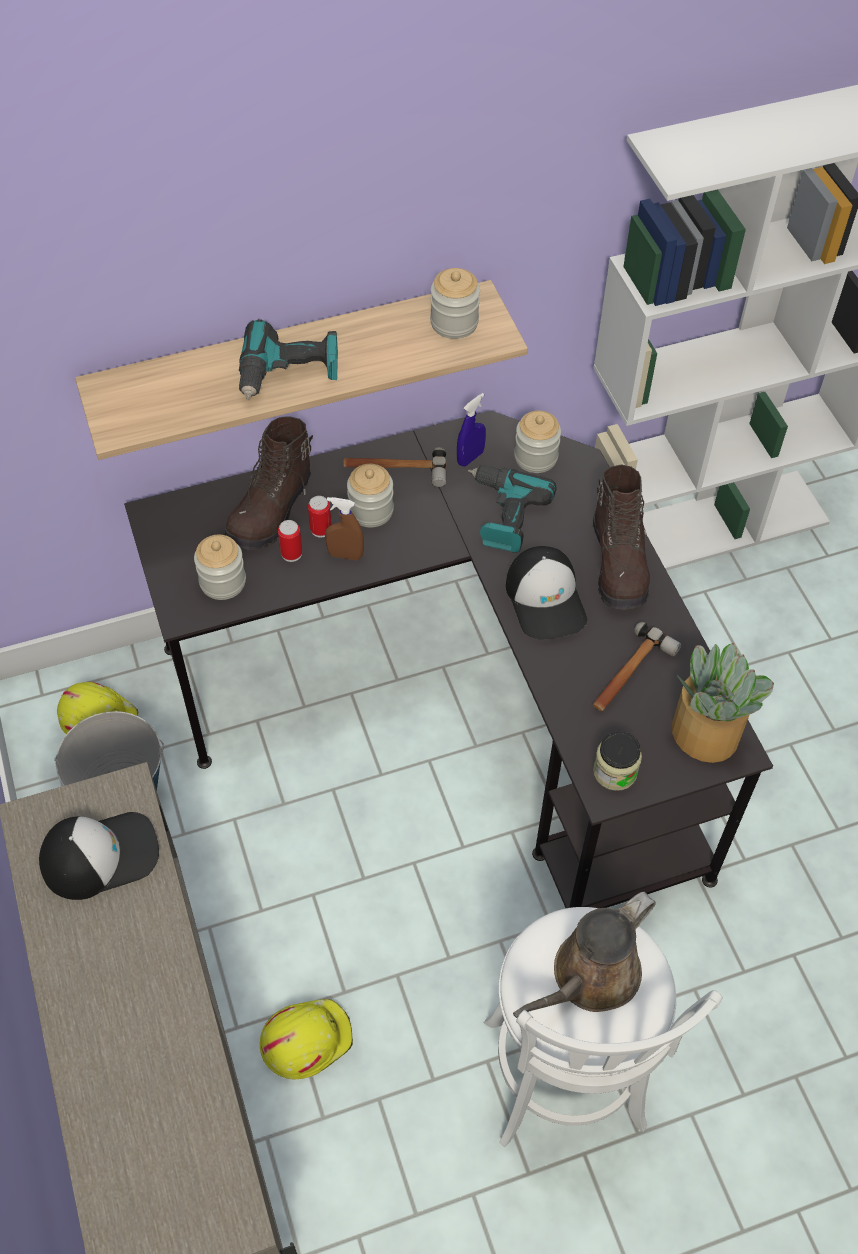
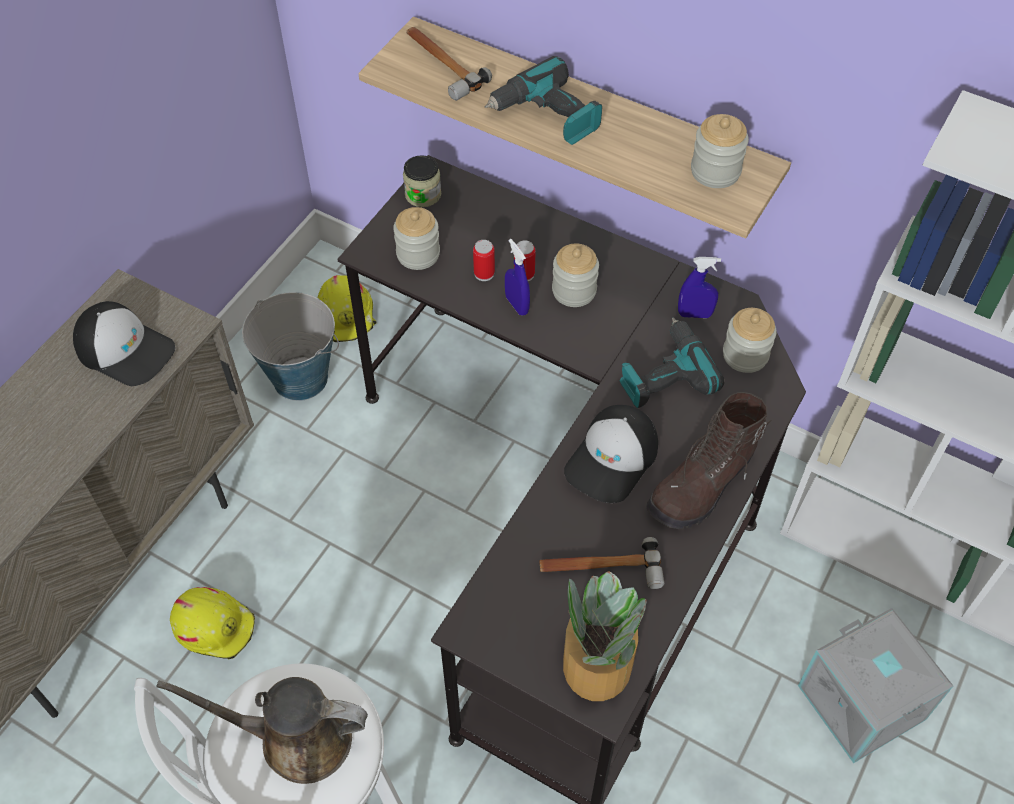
camera: 50 degrees right, 0 degrees up
(272, 511) = (509, 235): brown boot -> none
(345, 555) = (517, 305): brown spray bottle -> blue spray bottle
(394, 470) = (628, 277): hammer -> hammer (441, 64)
(615, 771) = (494, 622): jar -> jar (423, 194)
(764, 647) = (863, 702): none -> grey storage box

